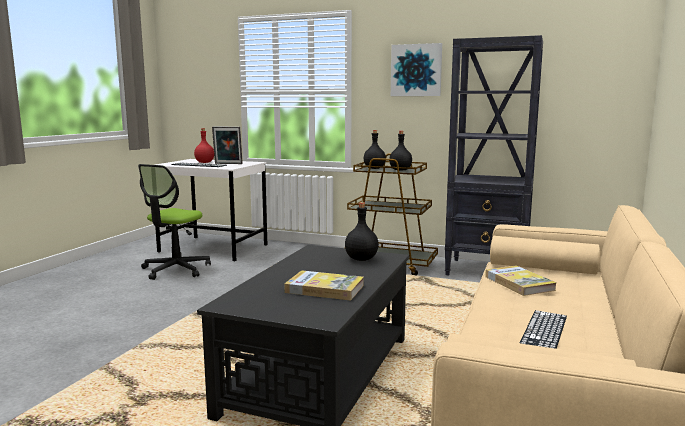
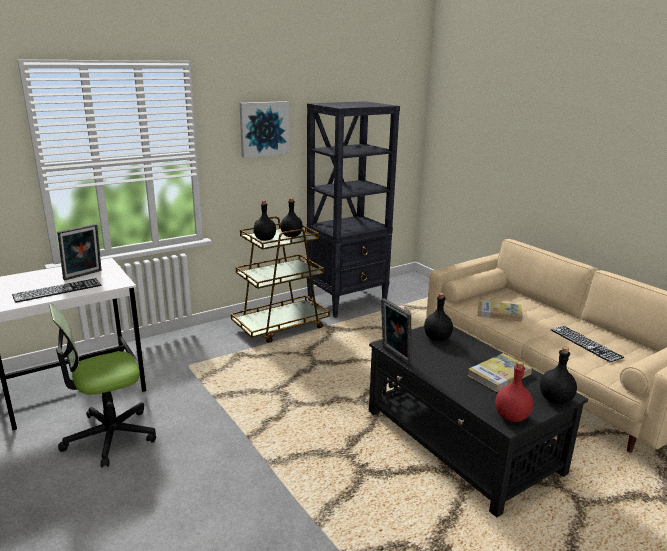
camera: 55 degrees left, 10 degrees up
(175, 270) = (110, 436): office chair -> office chair turned 90 degrees clockwise
(205, 162) = (40, 282): red bottle -> red bottle (511, 416)
(296, 253) = (394, 356): none -> picture frame
(307, 317) = (556, 400): none -> black bottle

